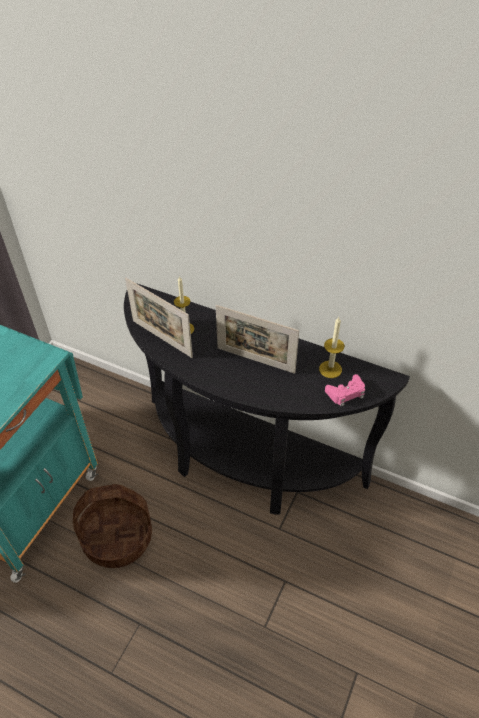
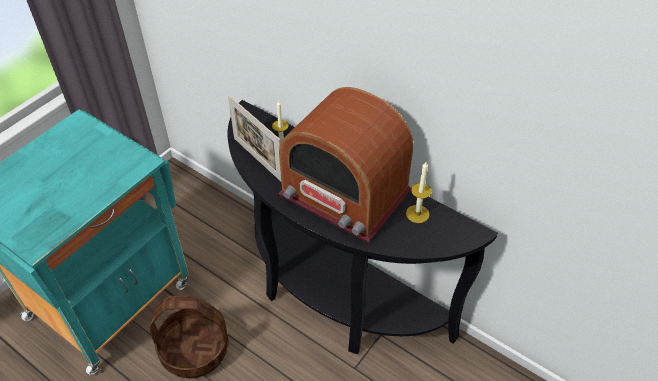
camera: 10 degrees right, 0 degrees up
(255, 360) = (344, 194): picture frame -> radio
(346, 393) = (427, 240): pink game controller -> none

